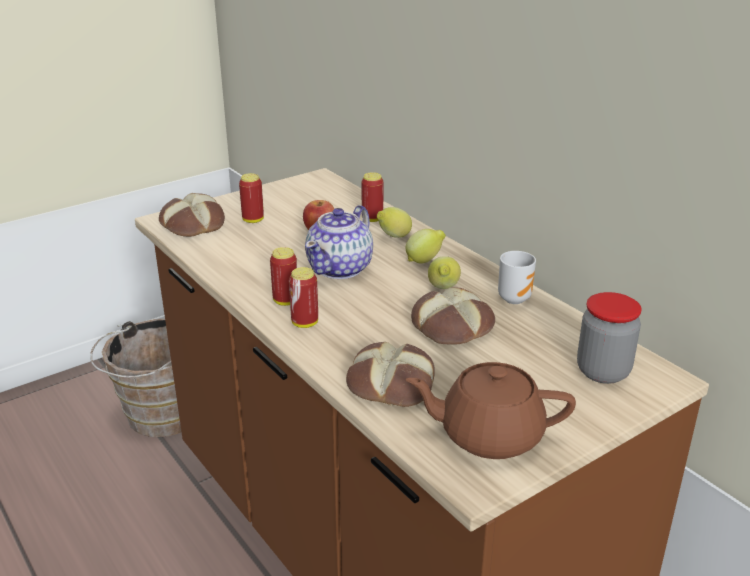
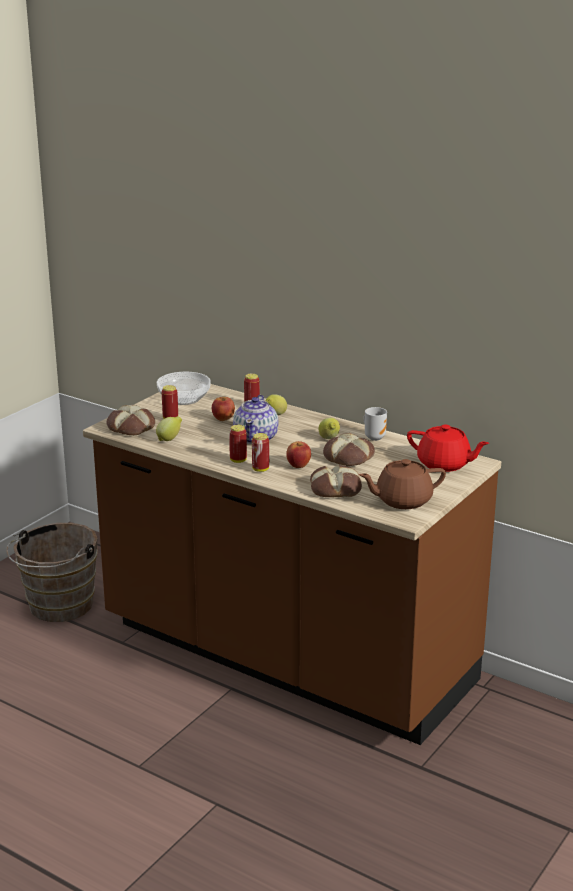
camera: 20 degrees left, 5 degrees down
(293, 195) = (183, 399): none -> bowl
(365, 327) = (298, 465): none -> apple
(424, 261) = (306, 426): lemon -> lemon (169, 439)
(603, 371) = (444, 464): jar -> red teapot

